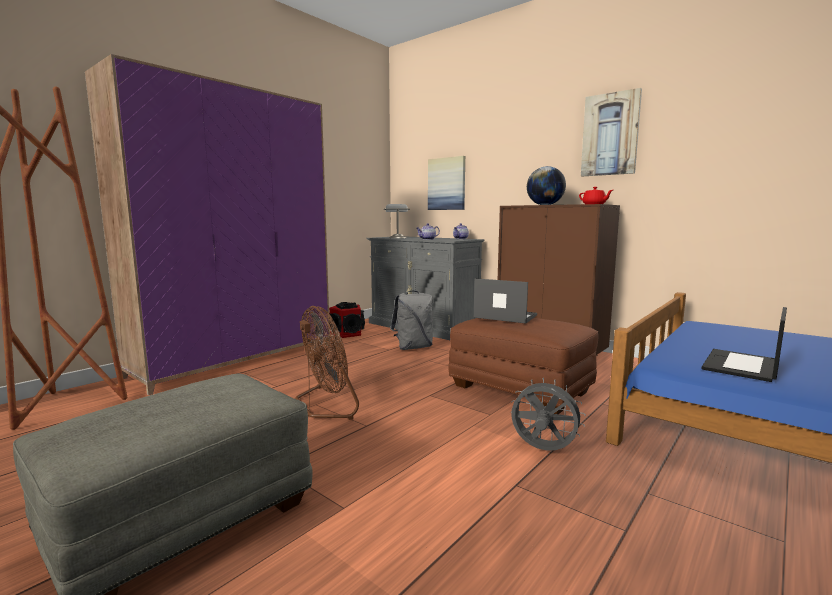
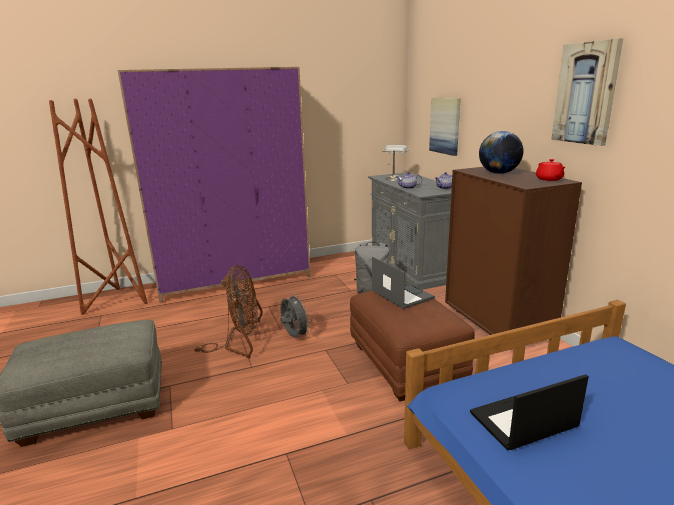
camera: 30 degrees right, 10 degrees up
(347, 333) = (337, 264): speaker -> none
(542, 450) = (343, 431): grey fan -> grey fan (294, 336)

